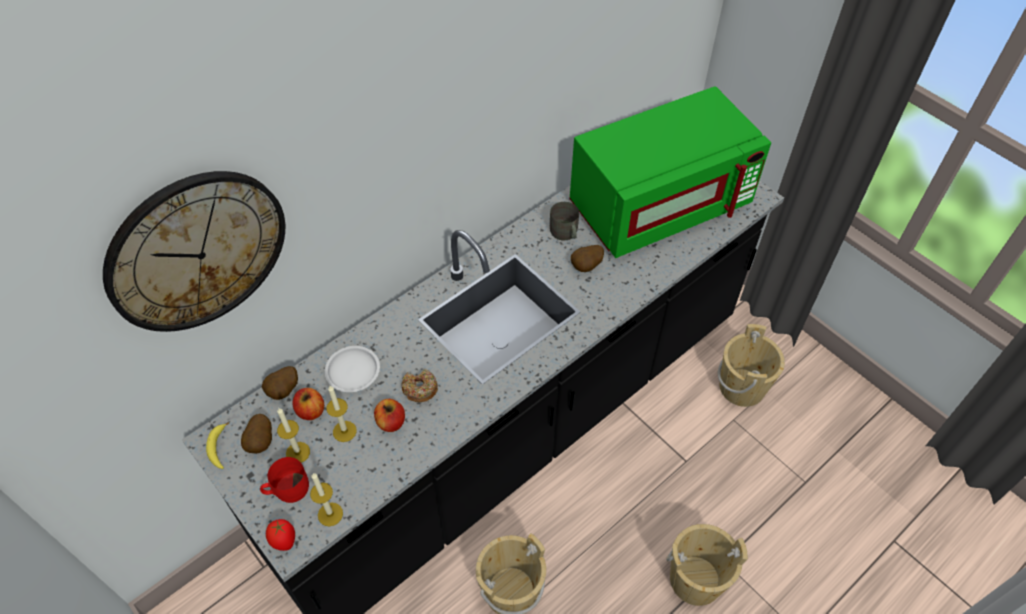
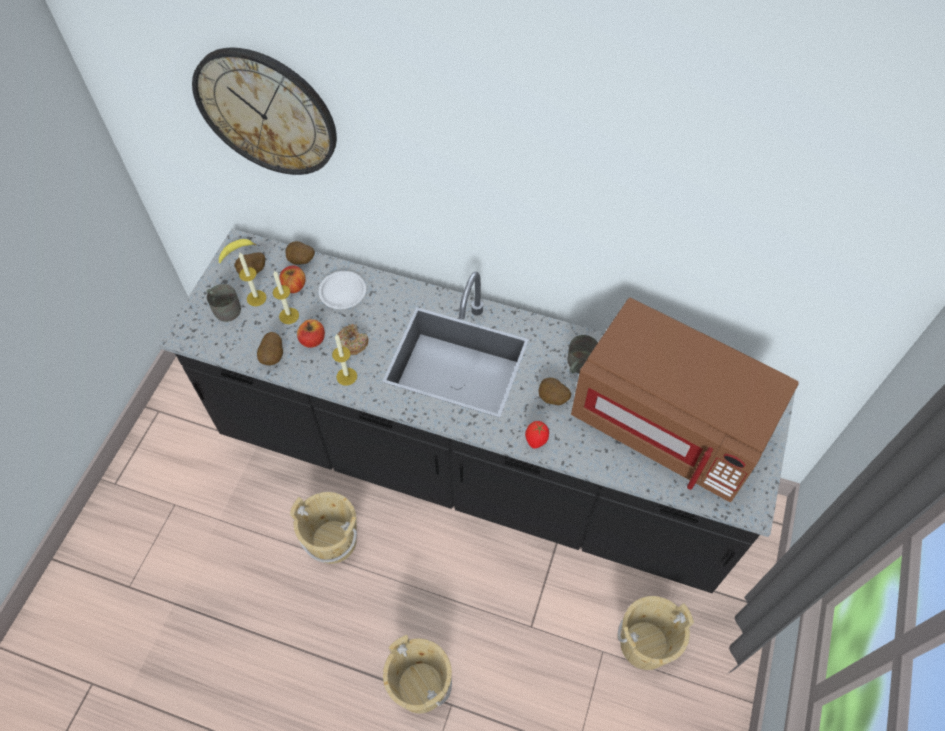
camera: 60 degrees right, 5 degrees up
(284, 541) = (185, 329): tomato -> tomato (536, 440)
(287, 489) = (225, 308): red mug -> grey mug
(330, 514) = (218, 344): candle -> candle (346, 376)
(385, 466) = (273, 356): none -> potato
(659, 205) = (669, 425): green microwave -> brown microwave

